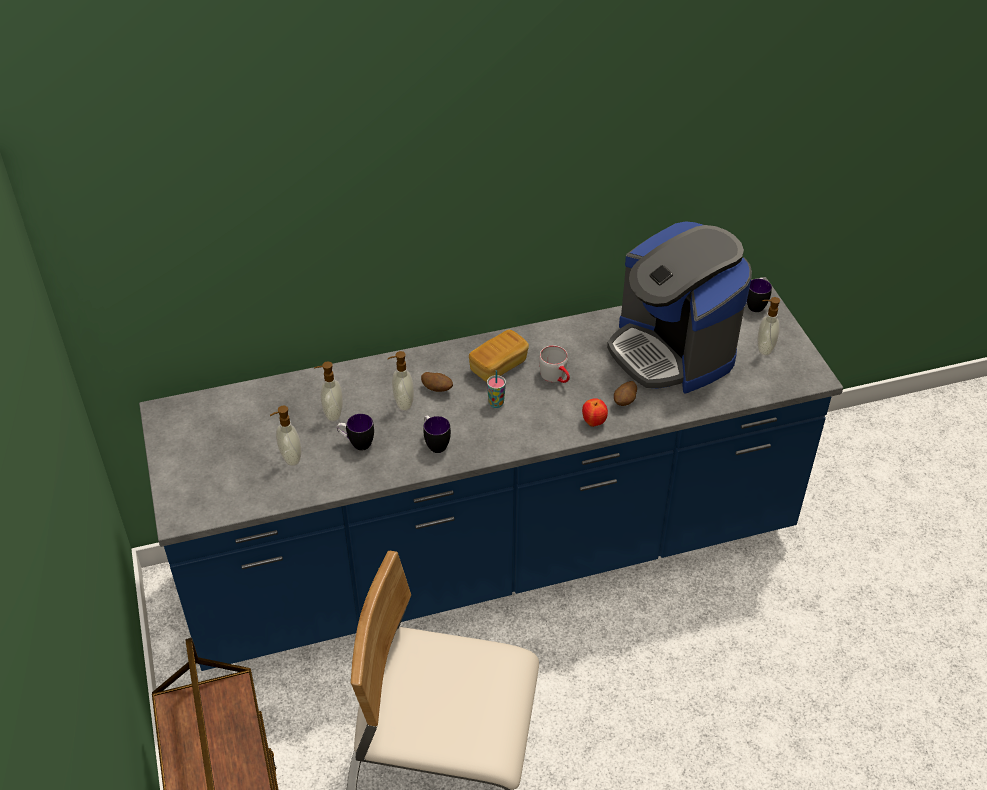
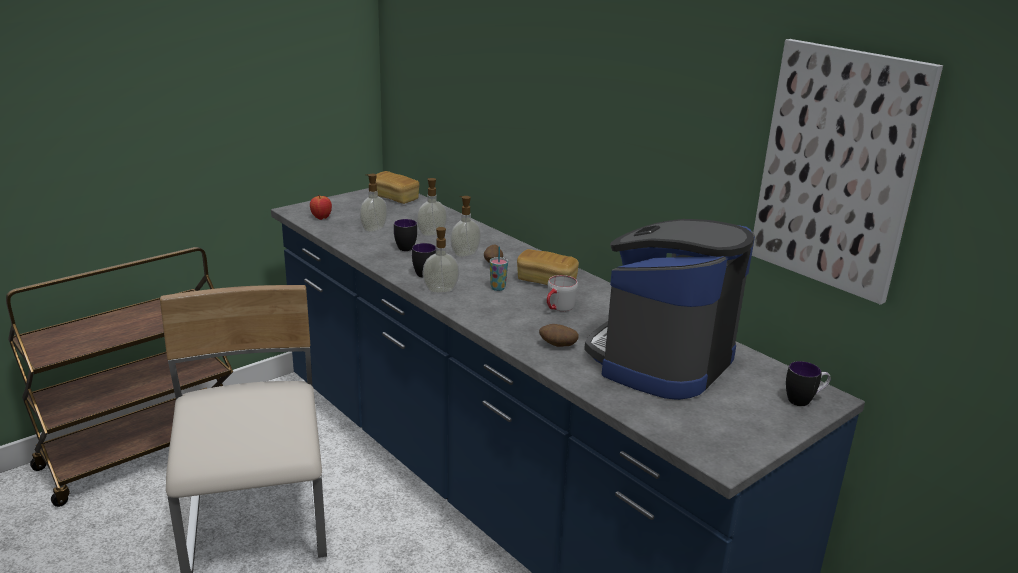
camera: 65 degrees right, 20 degrees down
(201, 415) = (395, 198): none -> bread
(594, 422) = (513, 335): apple -> apple (321, 218)
(725, 146) = (837, 170): none -> picture
(764, 348) = (733, 416): soap dispenser -> soap dispenser (440, 290)

